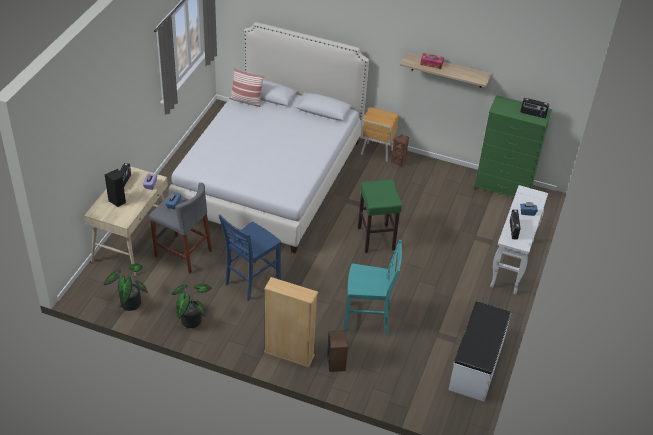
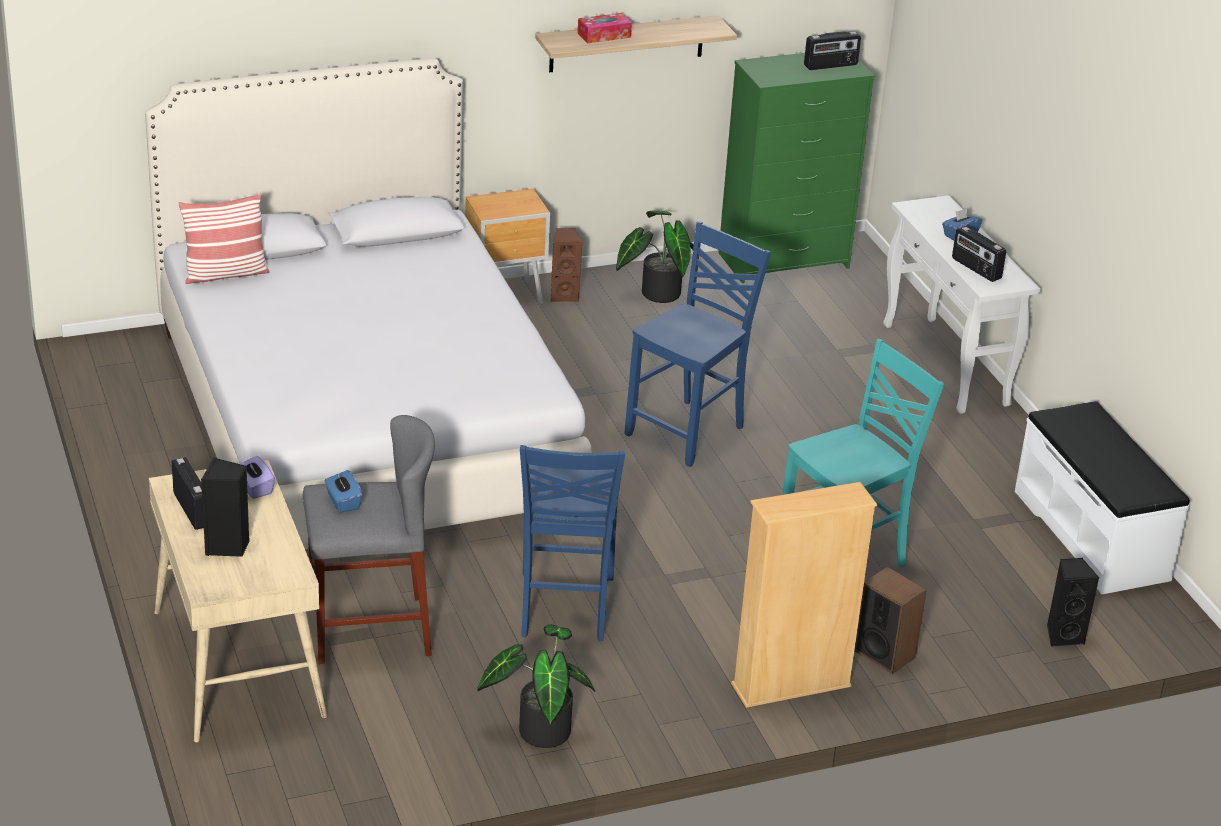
camera: 40 degrees left, 10 degrees down
(129, 302) = (377, 768): potted plant -> potted plant (655, 293)
(376, 239) = (688, 431): green stool -> blue chair
(411, 396) = (1063, 635): none -> black speaker

